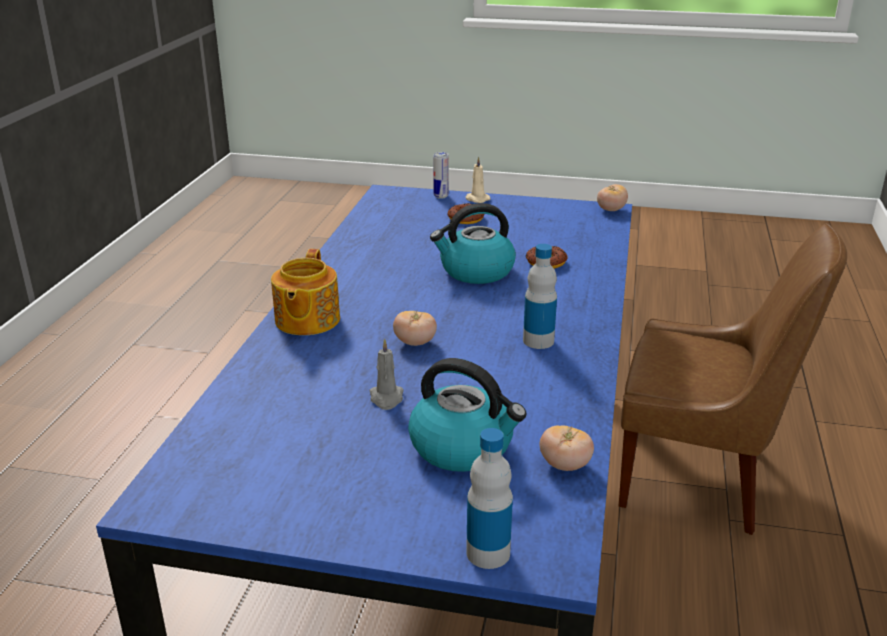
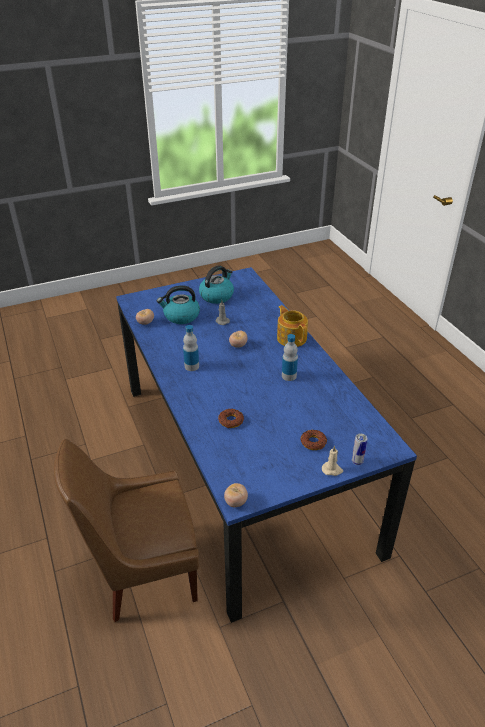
camera: 145 degrees right, 10 degrees up
(475, 271) = (258, 397): kettle -> kettle (217, 296)
(488, 553) = (150, 295): bottle -> bottle (289, 376)

